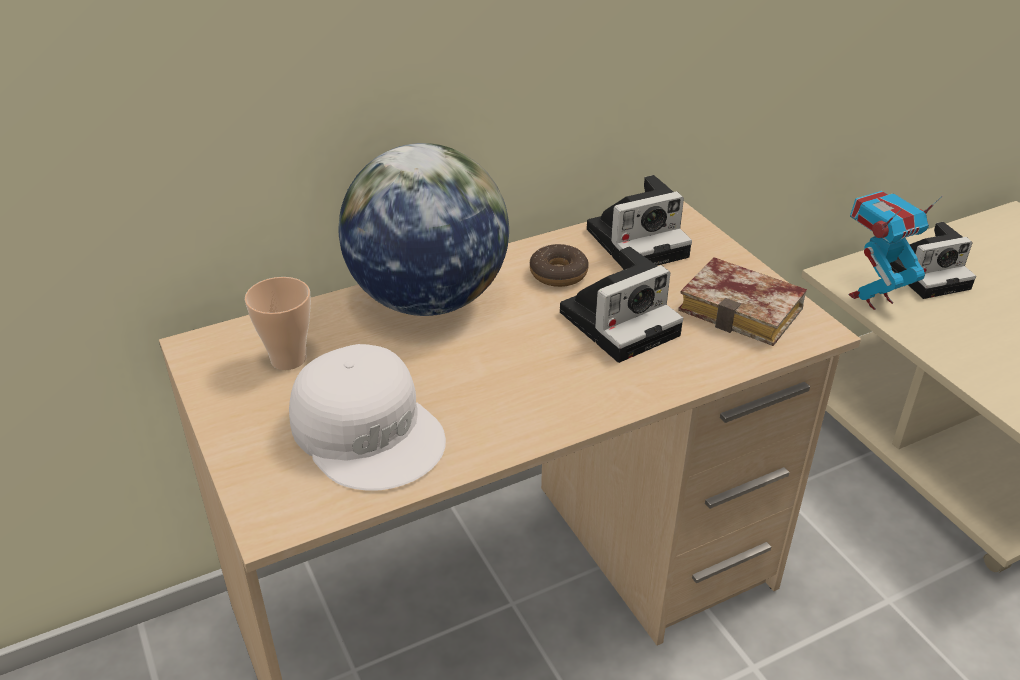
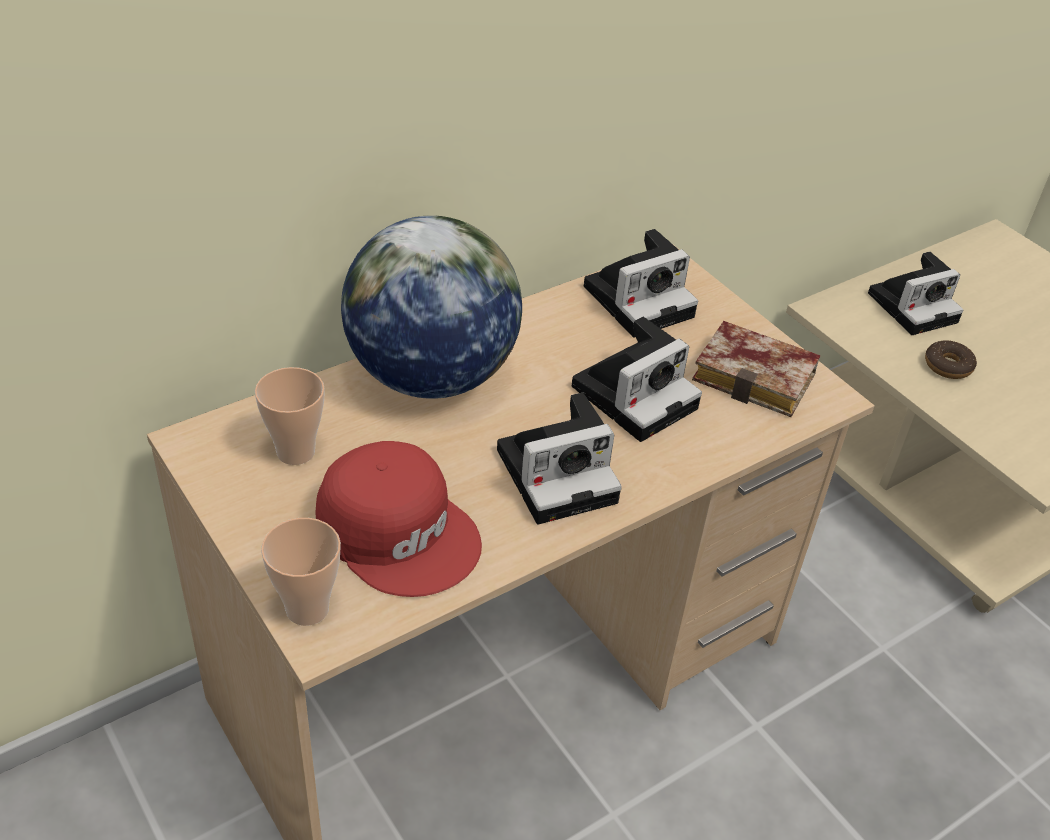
camera: 10 degrees left, 5 degrees up
(266, 496) = (307, 609): none -> cup
(369, 430) = (399, 530): white cap -> red cap
(535, 387) = (560, 473): none -> camera
(558, 273) = (562, 340): donut -> donut (948, 366)
(871, 298) = (860, 335): toy robot -> none

